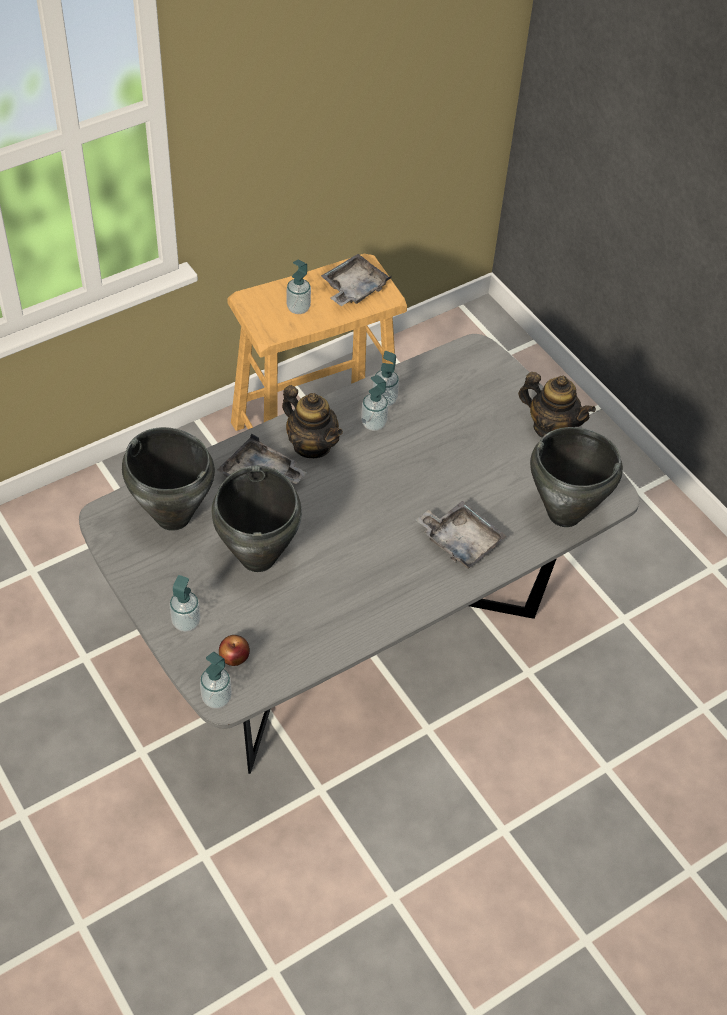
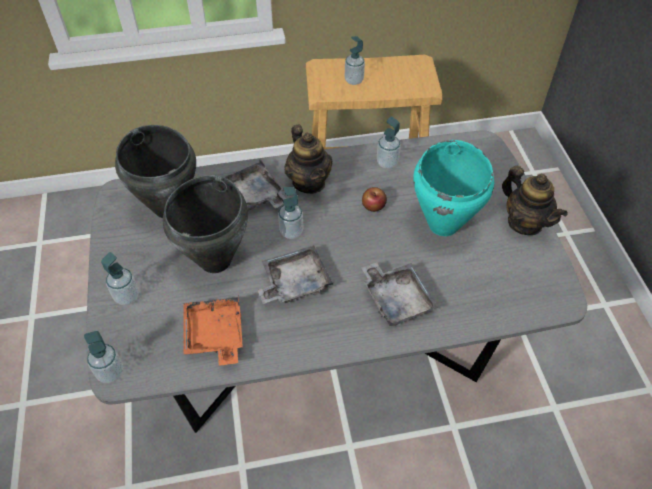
camera: 25 degrees right, 0 degrees up
(234, 656) = (147, 340): apple -> apple (373, 206)
(300, 631) = (215, 335): none -> orange tray
(353, 288) = (404, 76): grey tray -> grey tray (294, 282)
(373, 423) = (368, 179): soap dispenser -> soap dispenser (291, 231)
(473, 451) = (444, 224): none -> turquoise cooking pot
(564, 514) = (506, 304): black cooking pot -> none

